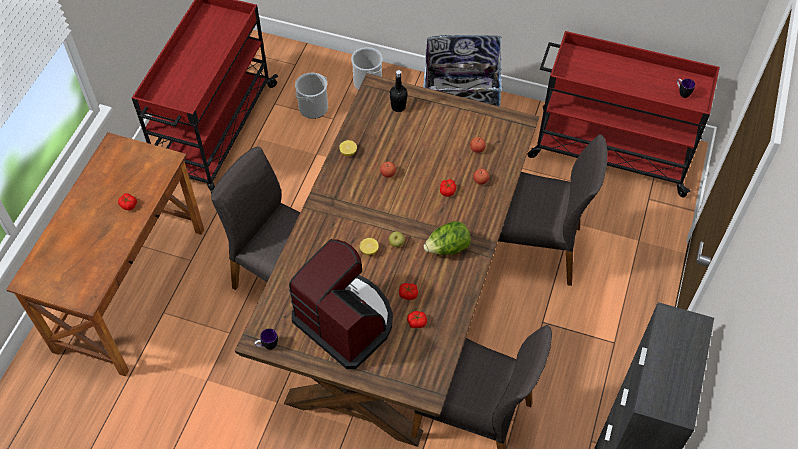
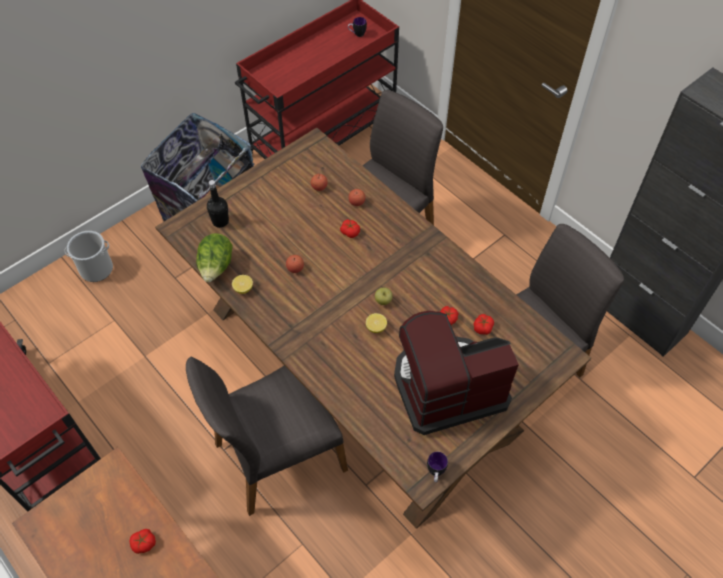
camera: 60 degrees left, 0 degrees up
(313, 108) = (85, 330): bucket -> none
(447, 248) = (415, 264): lettuce -> lettuce (216, 267)

